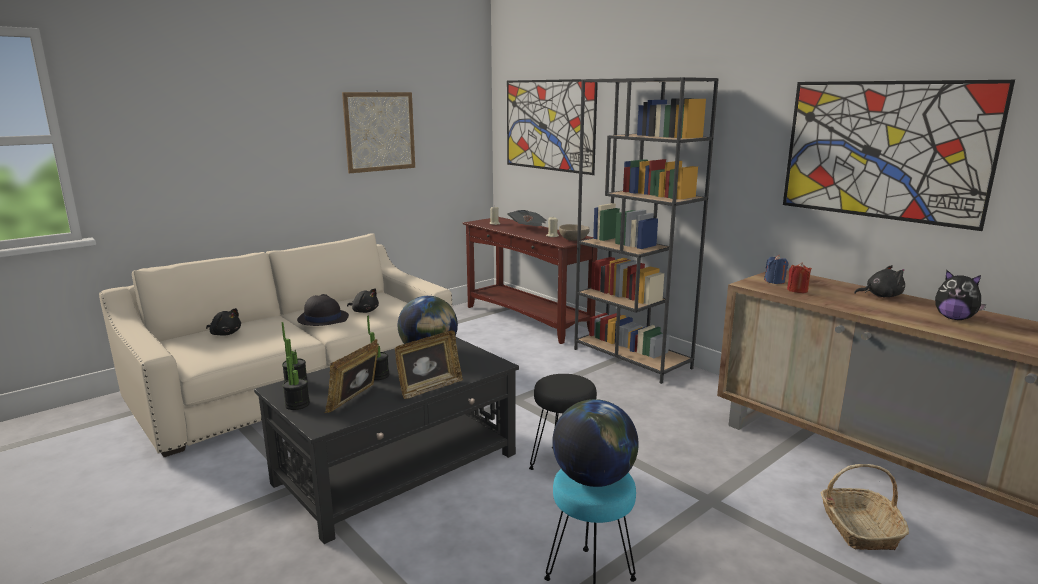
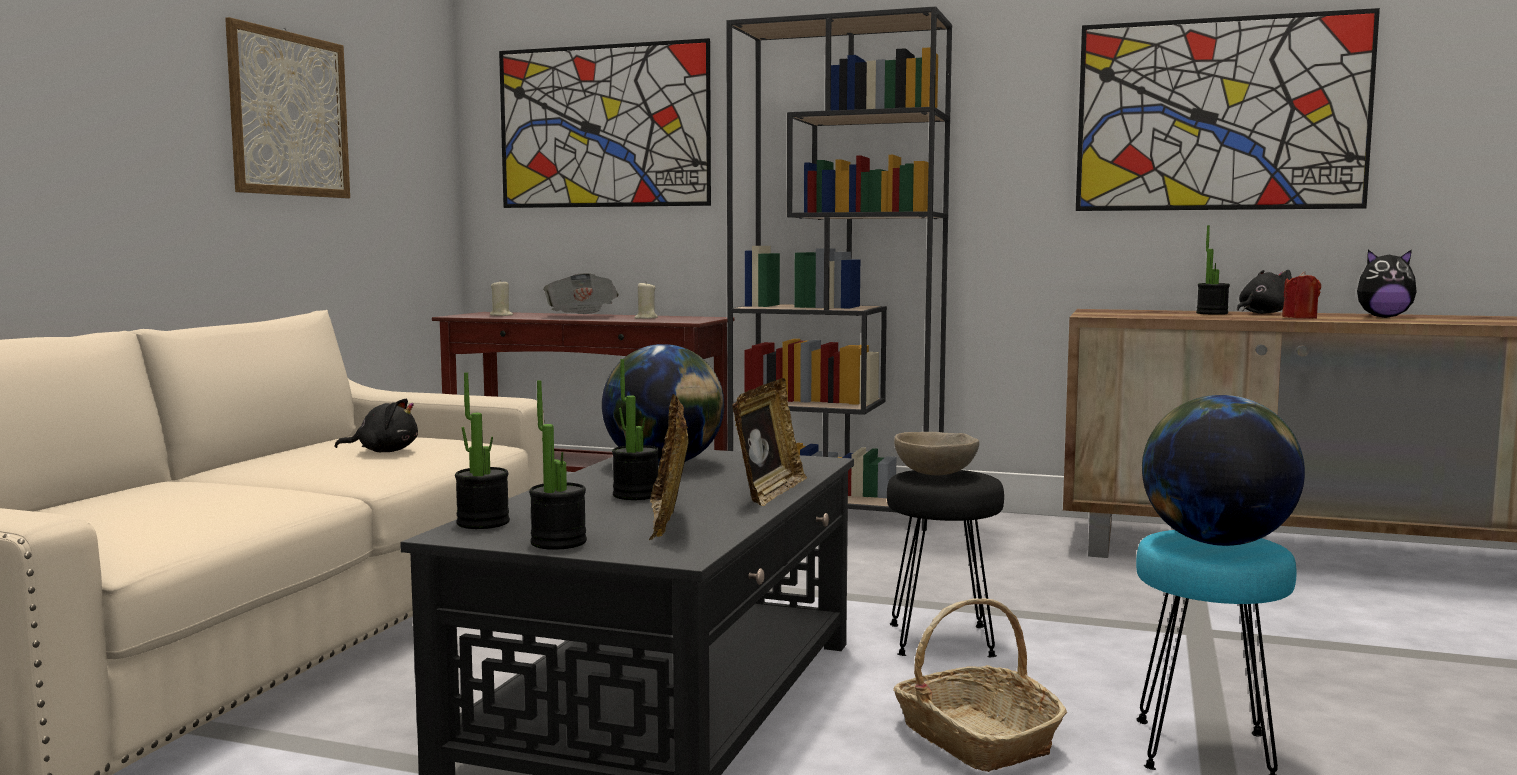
camera: 30 degrees left, 10 degrees down
(225, 334) = (99, 507): black plush toy -> none
(322, 318) = (309, 467): black hat -> none
(573, 240) = (694, 319): beige bowl -> beige bowl (935, 474)
(774, 281) = (1116, 313): blue candle -> none
(797, 290) = (1164, 315): red candle -> red candle (1299, 318)
(841, 291) = (1212, 313): none -> potted plant
(858, 528) = (1396, 617): basket -> basket (974, 738)

